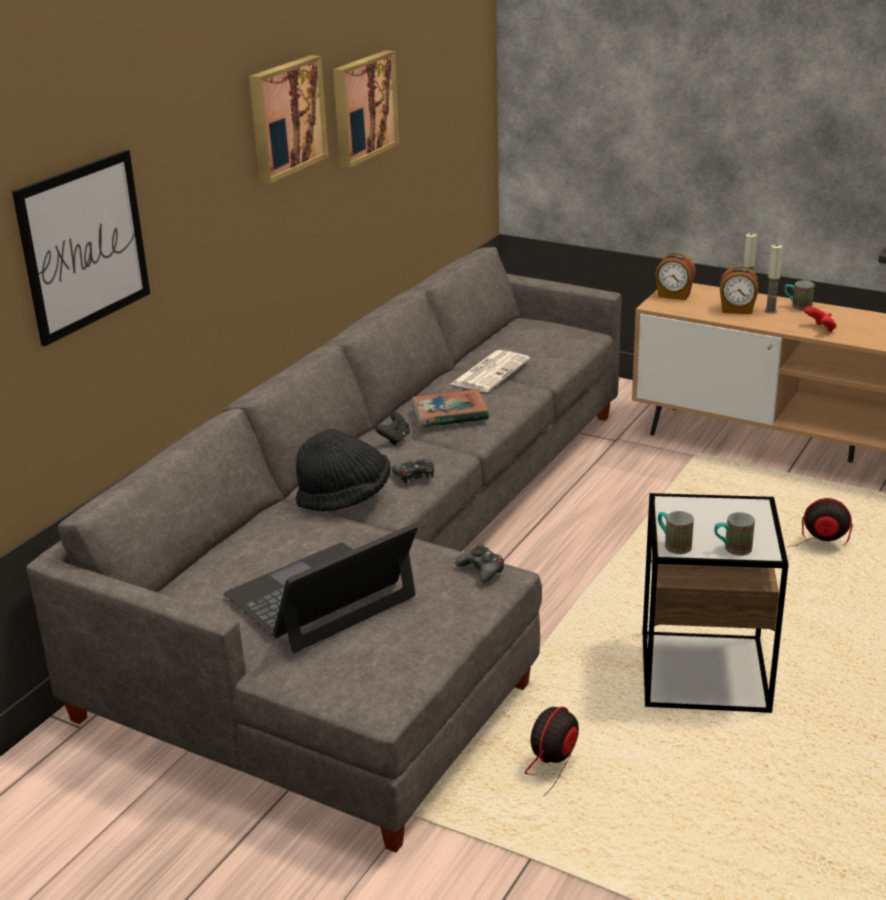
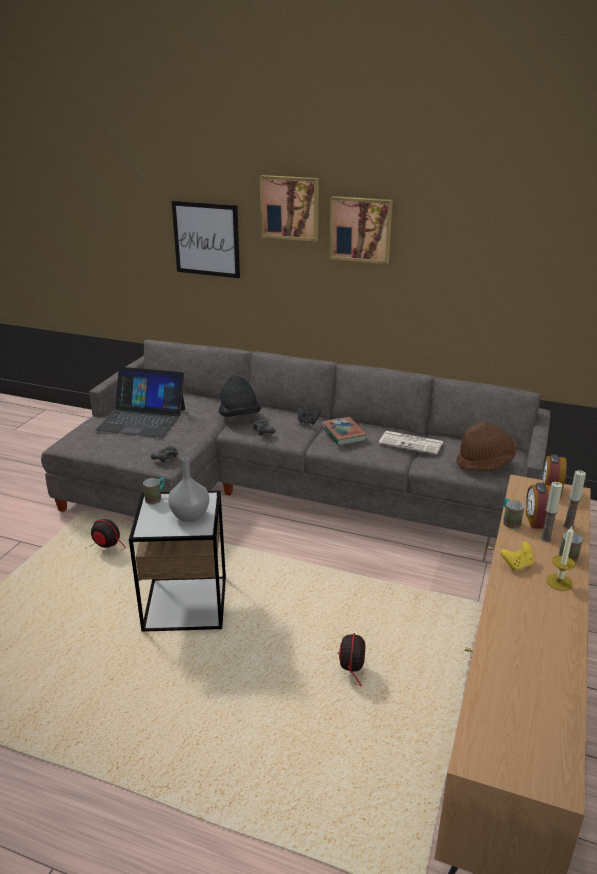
camera: 80 degrees right, 0 degrees up
(321, 597) = (142, 419): laptop -> laptop turned 150 degrees clockwise
(362, 107) = (442, 249): picture -> picture (290, 207)
(556, 337) = (485, 463): none -> brown hat
(723, 516) = (189, 516): none -> grey vase
(732, 549) = (148, 518): mug -> mug (509, 521)
(820, 329) = (517, 565): red game controller -> yellow game controller
(845, 316) = (559, 582): none -> candle

